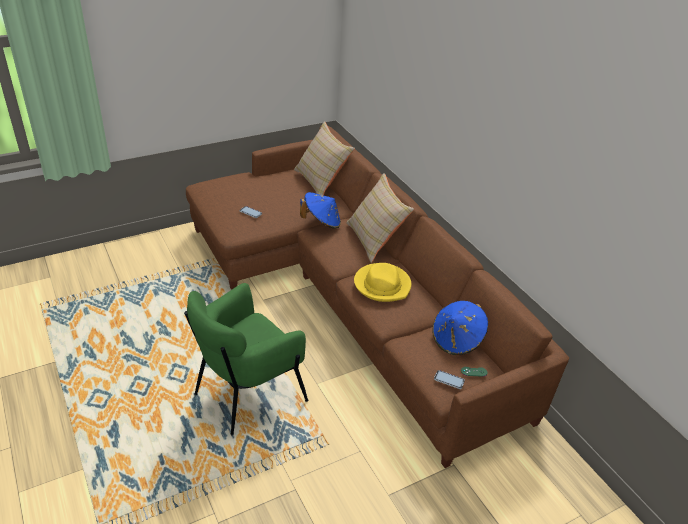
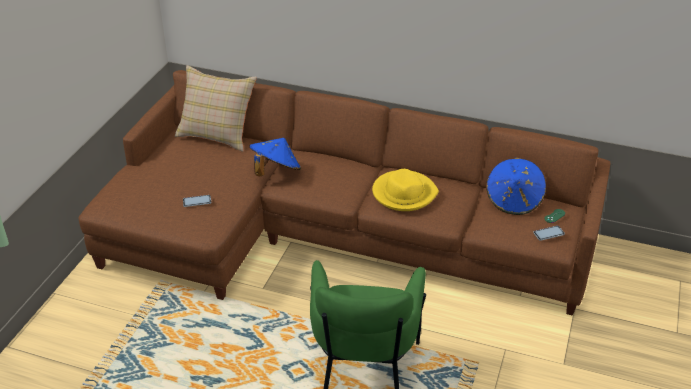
camera: 40 degrees left, 0 degrees up
(375, 240) = (341, 160): beige pillow -> none

